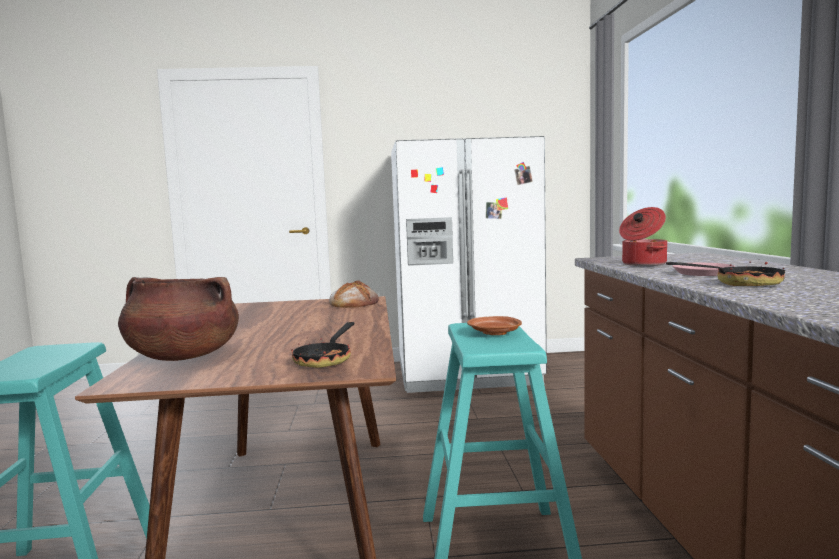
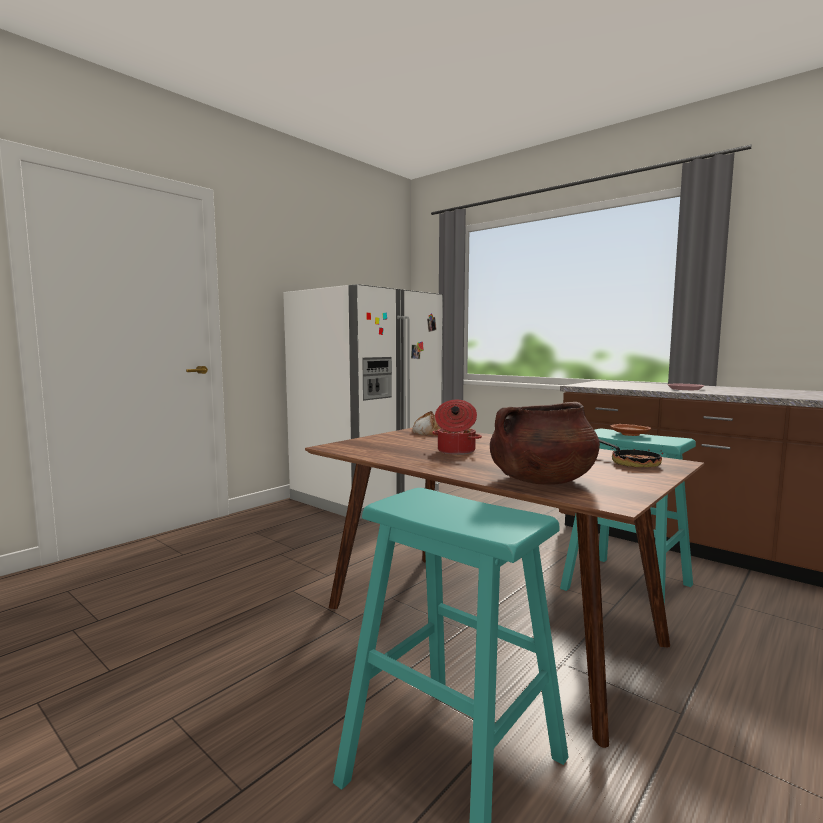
camera: 45 degrees left, 0 degrees up
(642, 264) = (625, 386): cooking pot -> cooking pot (455, 451)
(739, 284) = (734, 392): frying pan -> none

